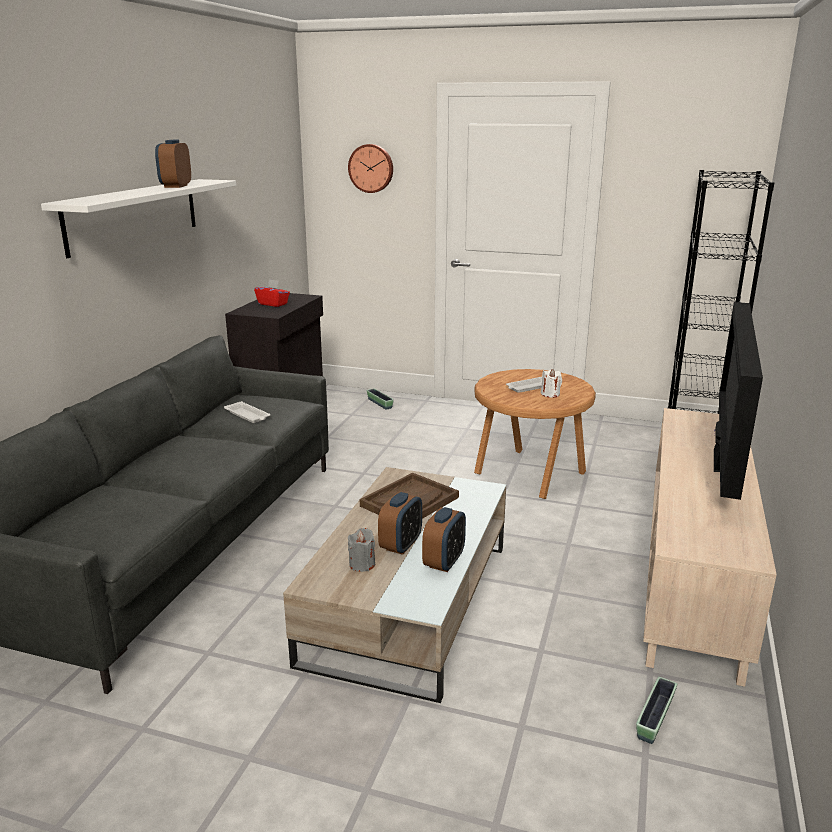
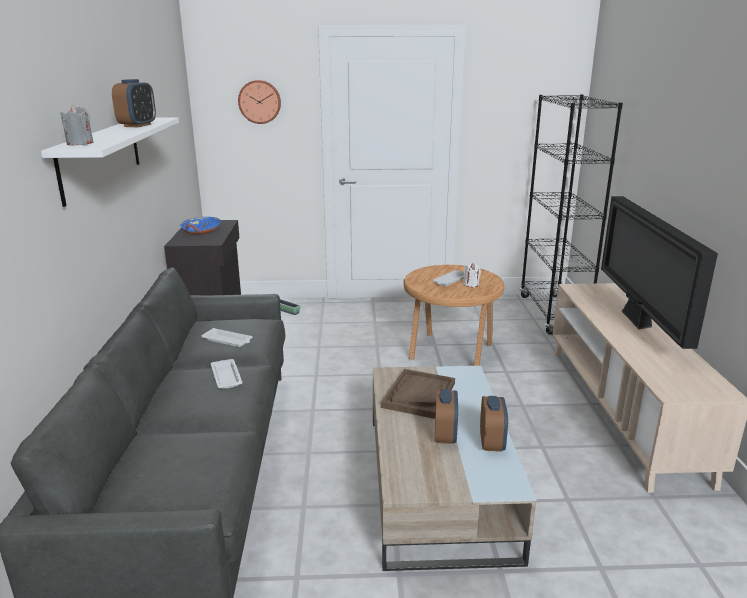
camera: 20 degrees left, 0 degrees up
(176, 186) = (137, 125): alarm clock -> alarm clock turned 150 degrees counterclockwise
(217, 447) = (226, 376): none -> white tray
(273, 304) = (201, 232): red tissue box -> blue bowl
(362, 564) = (428, 460): grey candle -> grey candle (80, 143)
(655, 718) = (684, 533): planter -> none

